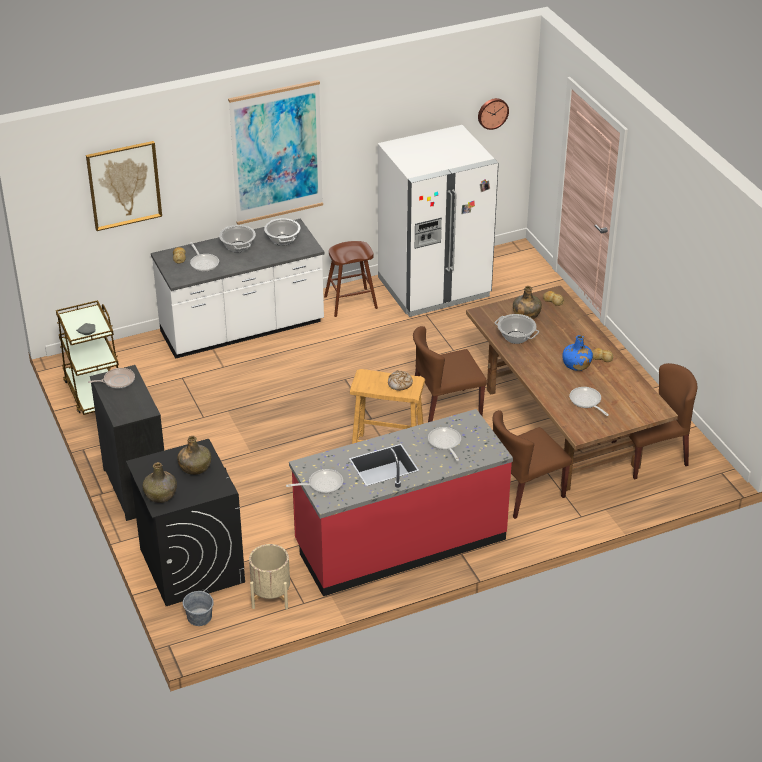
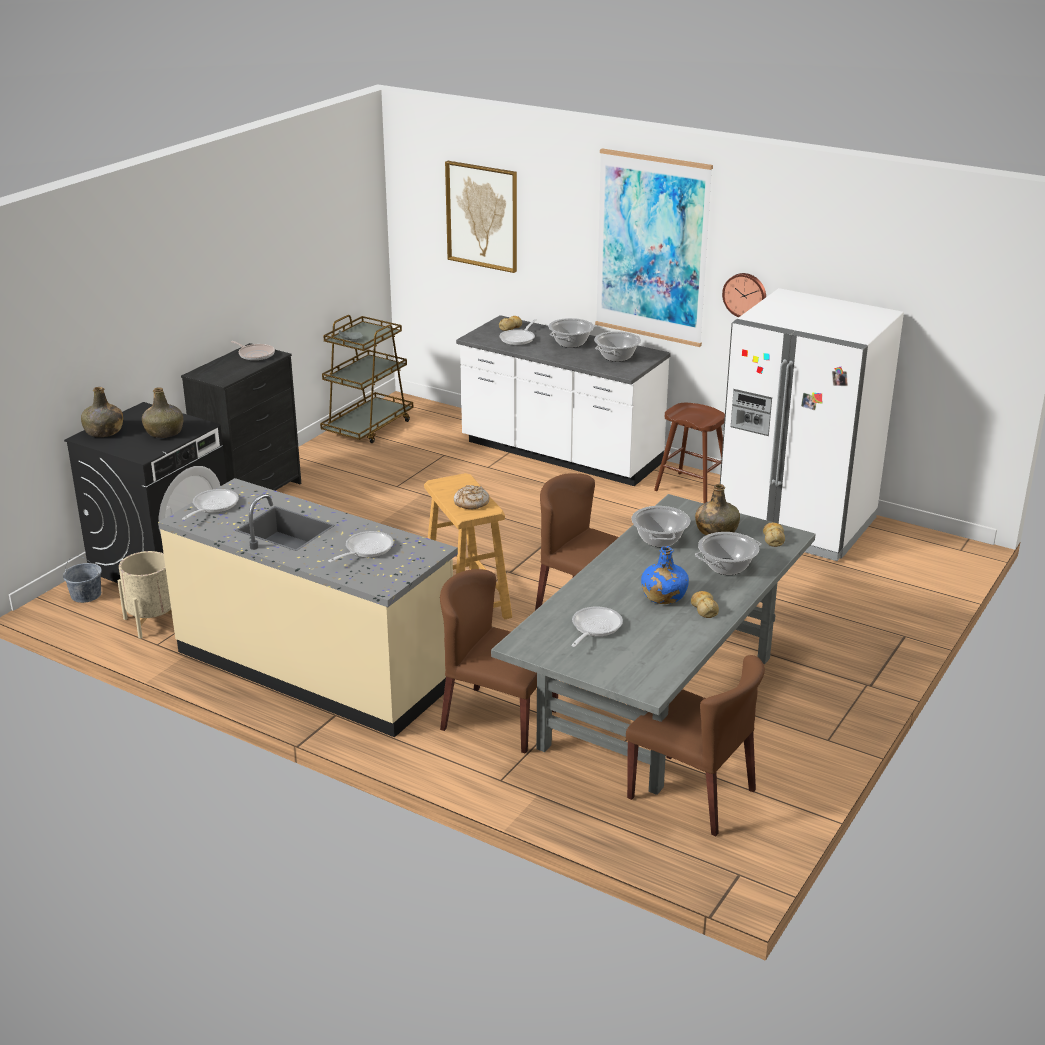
camera: 55 degrees right, 10 degrees down
(322, 484) = (212, 506): frying pan -> frying pan turned 105 degrees counterclockwise
(400, 542) = (316, 666): red counter -> beige counter
(492, 113) = (958, 315): wall clock -> wall clock (745, 295)
(562, 428) = (657, 703): brown dining table -> grey dining table
(567, 330) = (727, 567): none -> cooking pot

